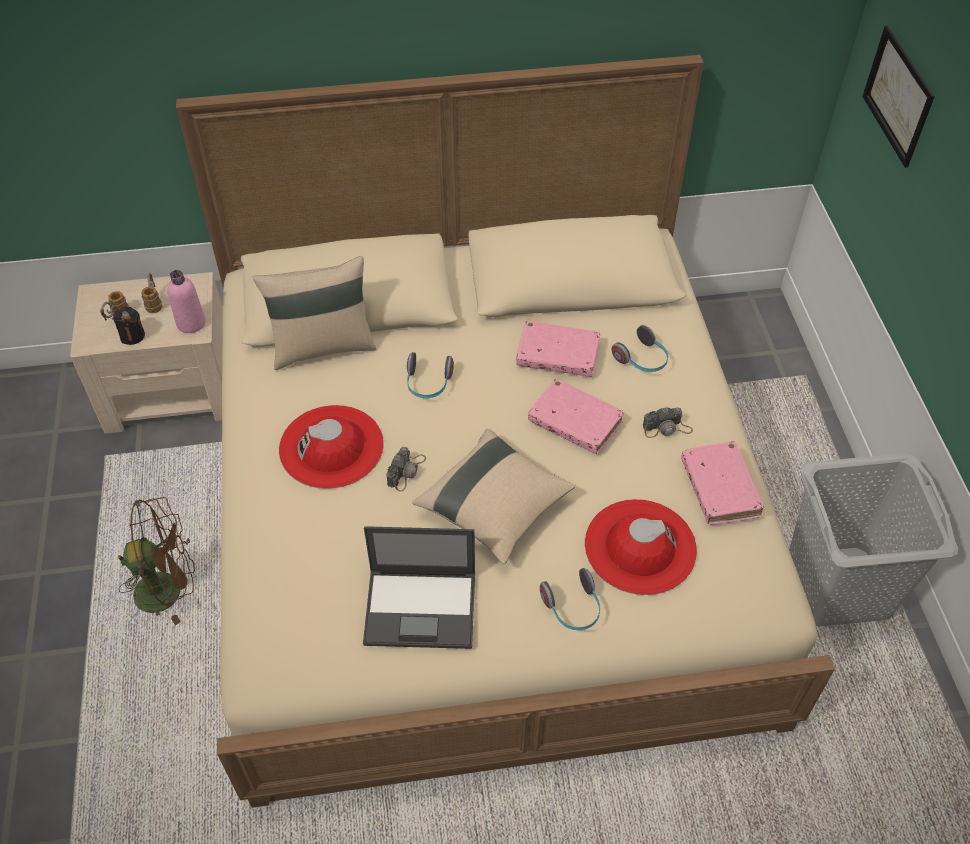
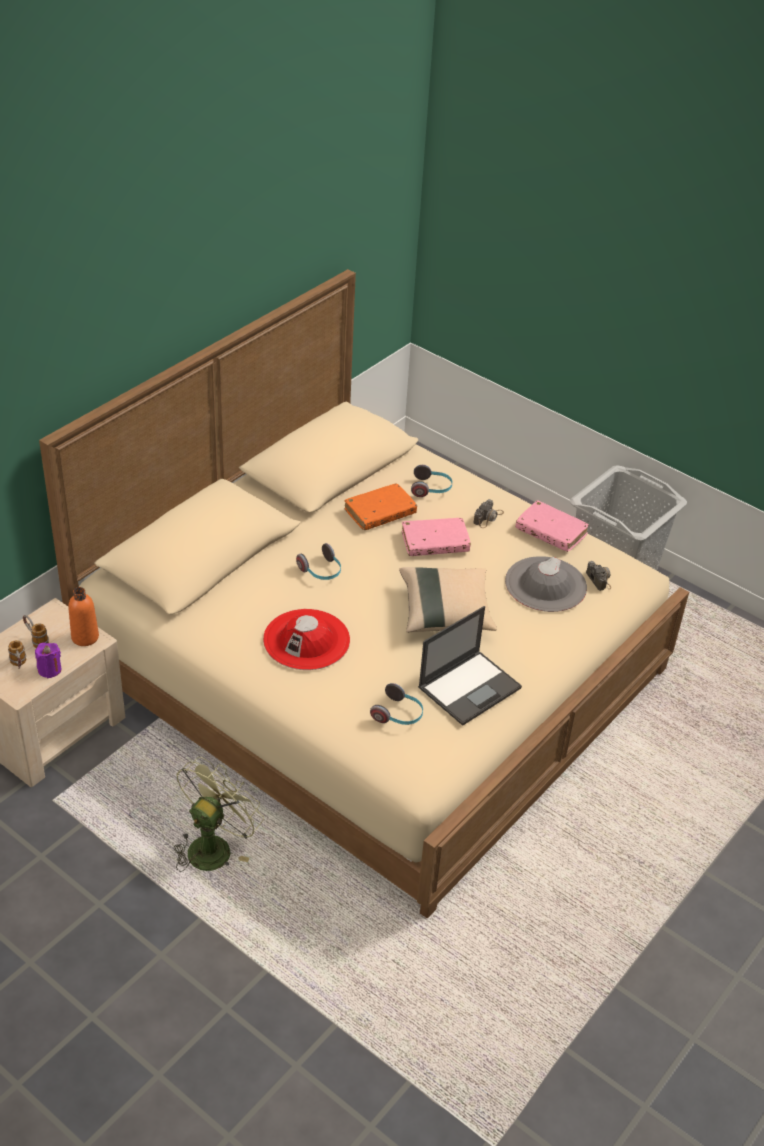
camera: 45 degrees left, 10 degrees down
(132, 336) = (49, 669): black candle -> purple candle
(169, 588) = (214, 845): brown fan -> green fan
(191, 323) = (85, 637): pink bottle -> orange bottle
(322, 346) = (222, 589): beige pillow -> none
(406, 471) = (370, 625): camera -> camera (598, 577)
(557, 355) = (380, 513): pink book -> orange book
(573, 608) = (548, 635): headphones -> headphones (398, 715)
(640, 546) = (545, 584): red hat -> grey hat
(898, 96) = (486, 247): picture -> none

